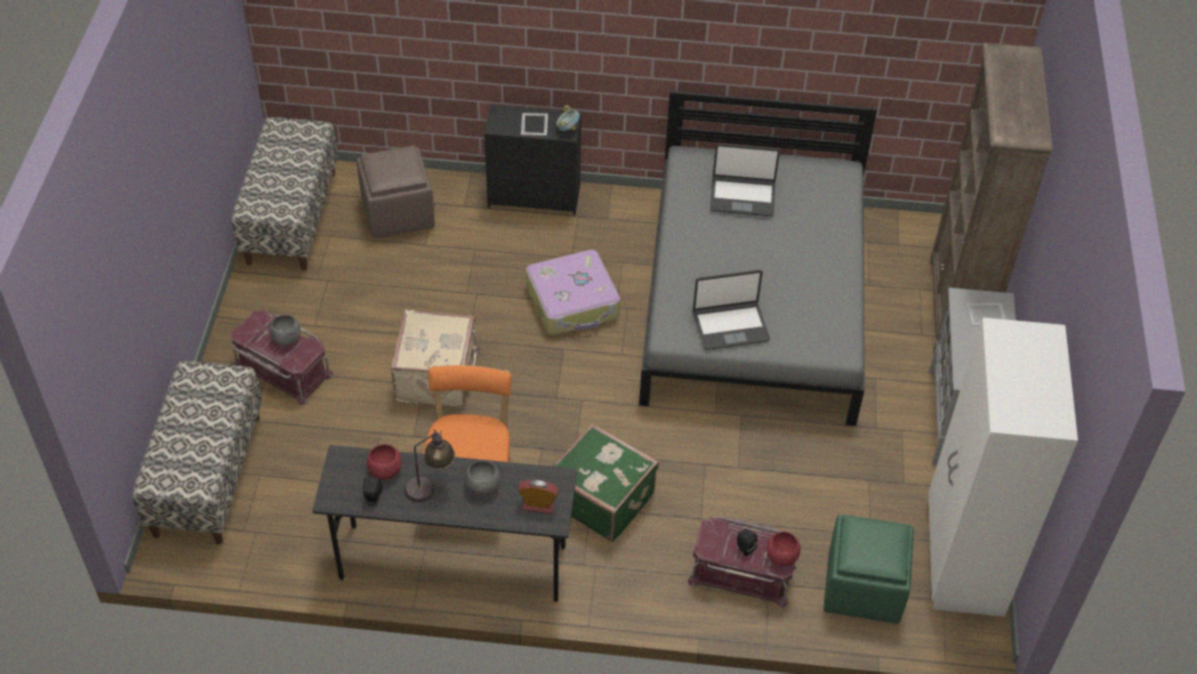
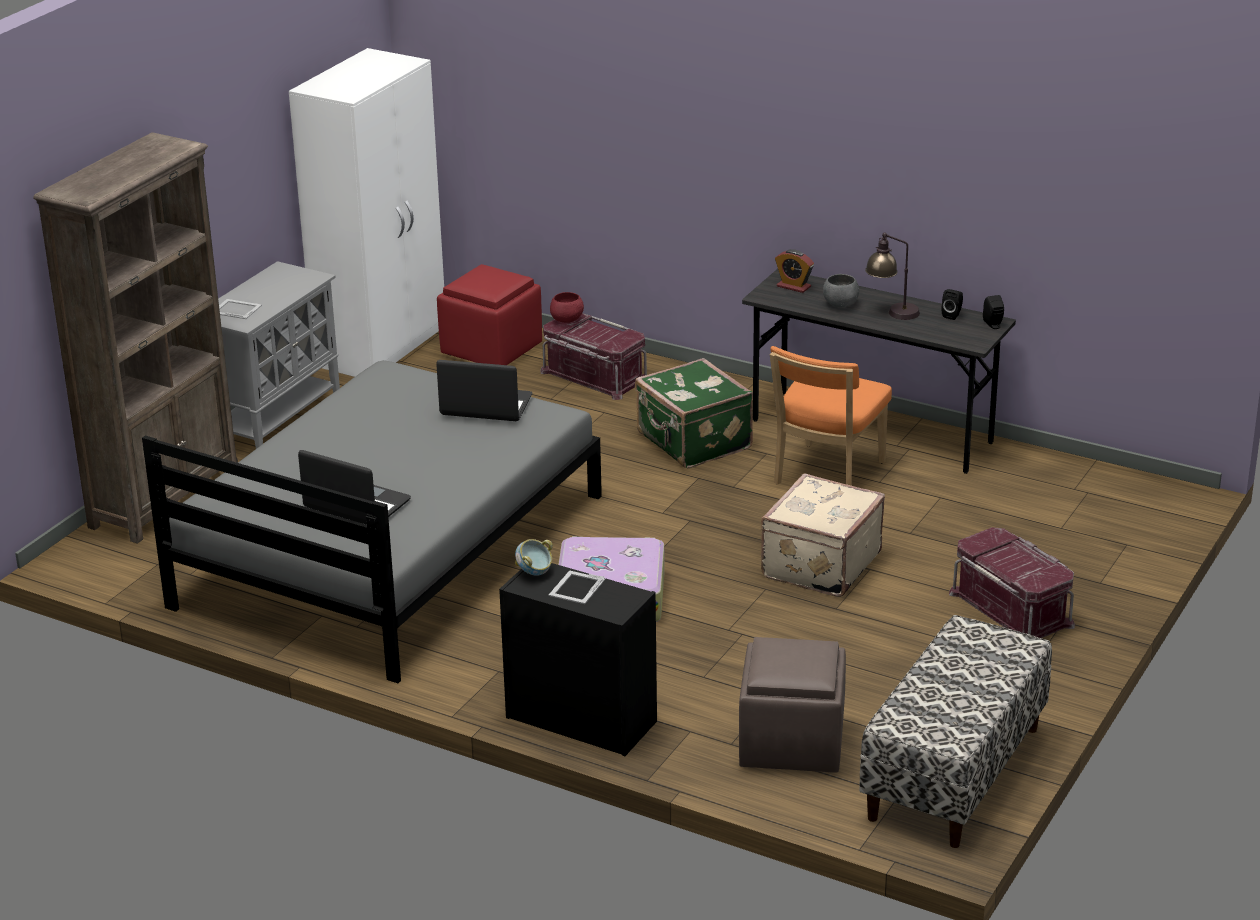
camera: 155 degrees left, 20 degrees down
(207, 475) = (1122, 539): bench -> none
(287, 339) = (1002, 561): grey bowl -> none
(385, 470) = (932, 329): red bowl -> none
(744, 548) = (595, 333): black speaker -> black speaker (993, 325)
(862, 588) = (492, 349): green ottoman -> red ottoman

